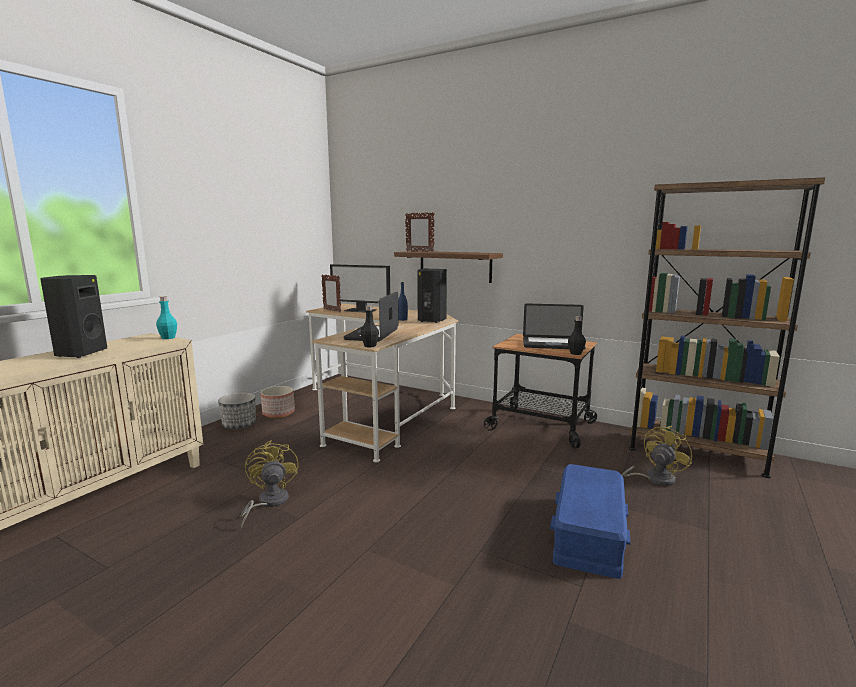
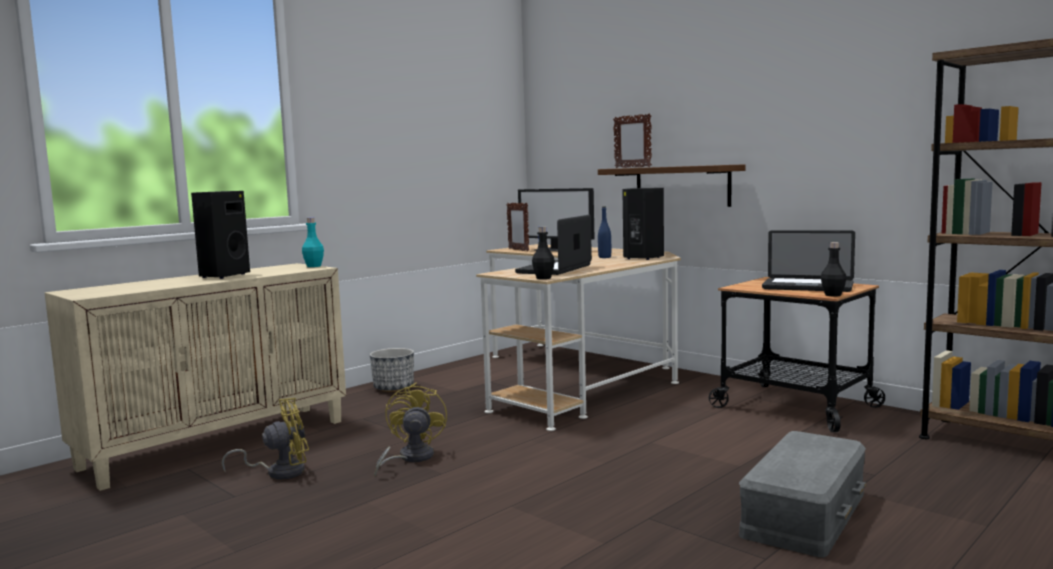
camera: 15 degrees right, 5 degrees down
(278, 413) = (443, 379): planter -> none
(590, 533) = (806, 514): blue storage box -> grey storage box
(654, 479) = (937, 470): yellow fan -> yellow fan (279, 472)

